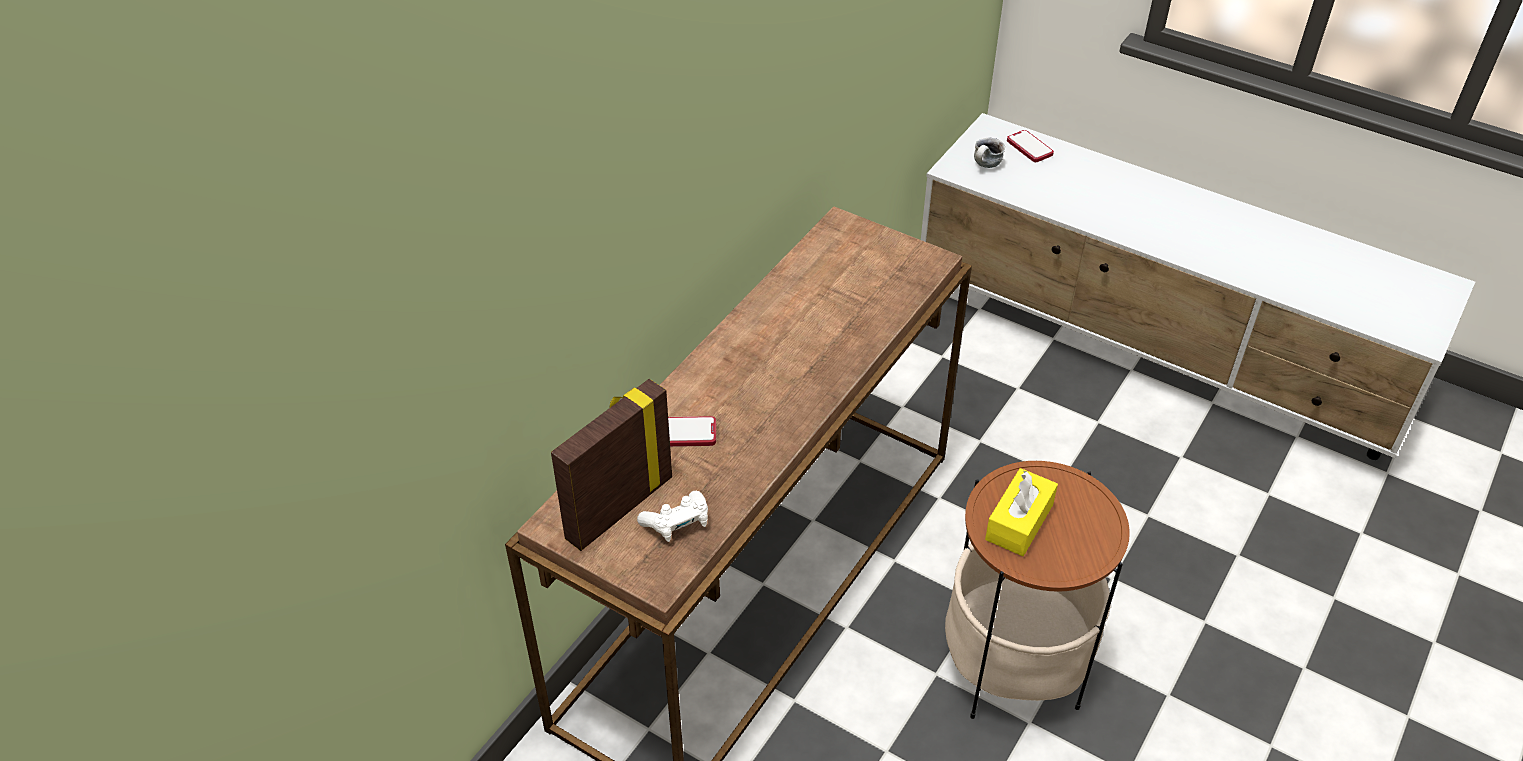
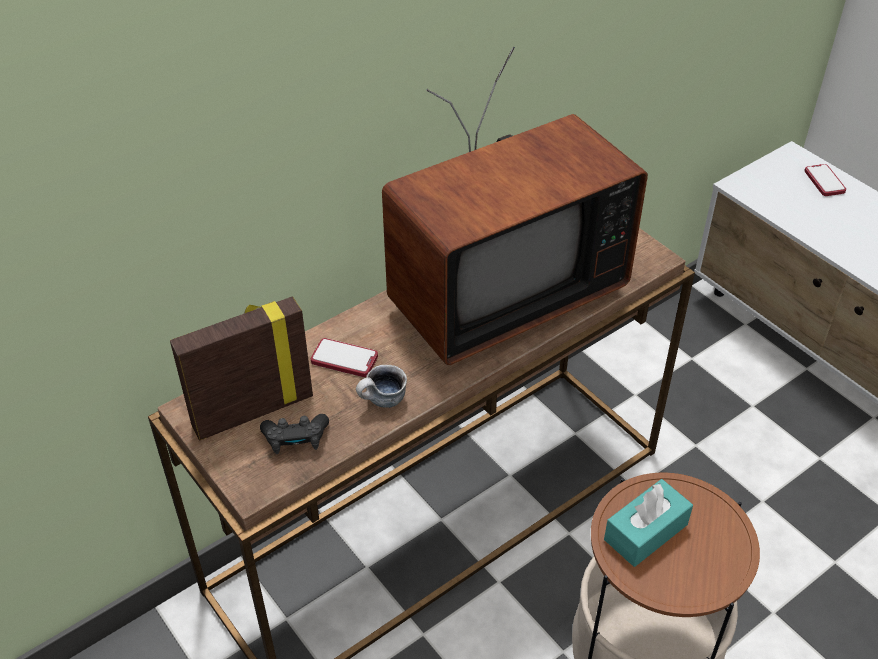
camera: 20 degrees right, 0 degrees up
(677, 523) = (296, 440): white game controller -> black game controller
(799, 330) = (496, 292): none -> television
(986, 166) = (773, 189): mug -> mug (382, 402)
(1019, 522) = (645, 532): yellow tissue box -> turquoise tissue box

